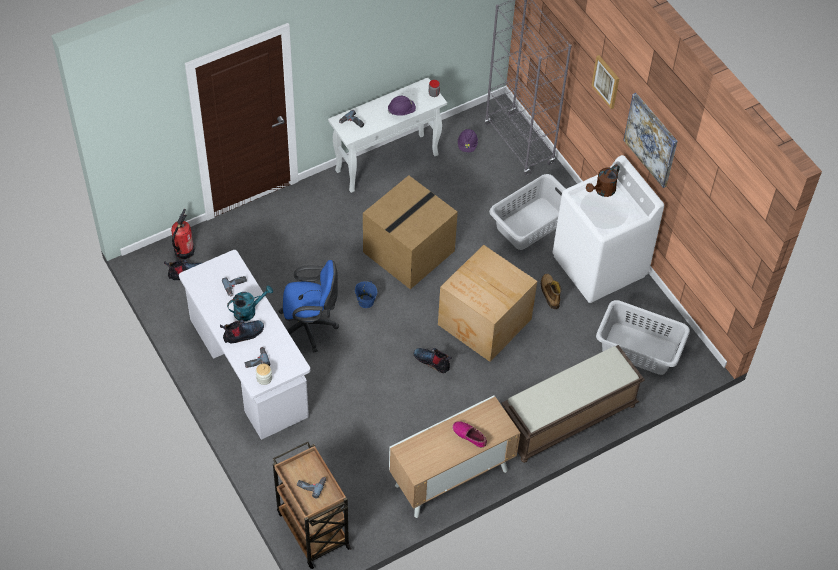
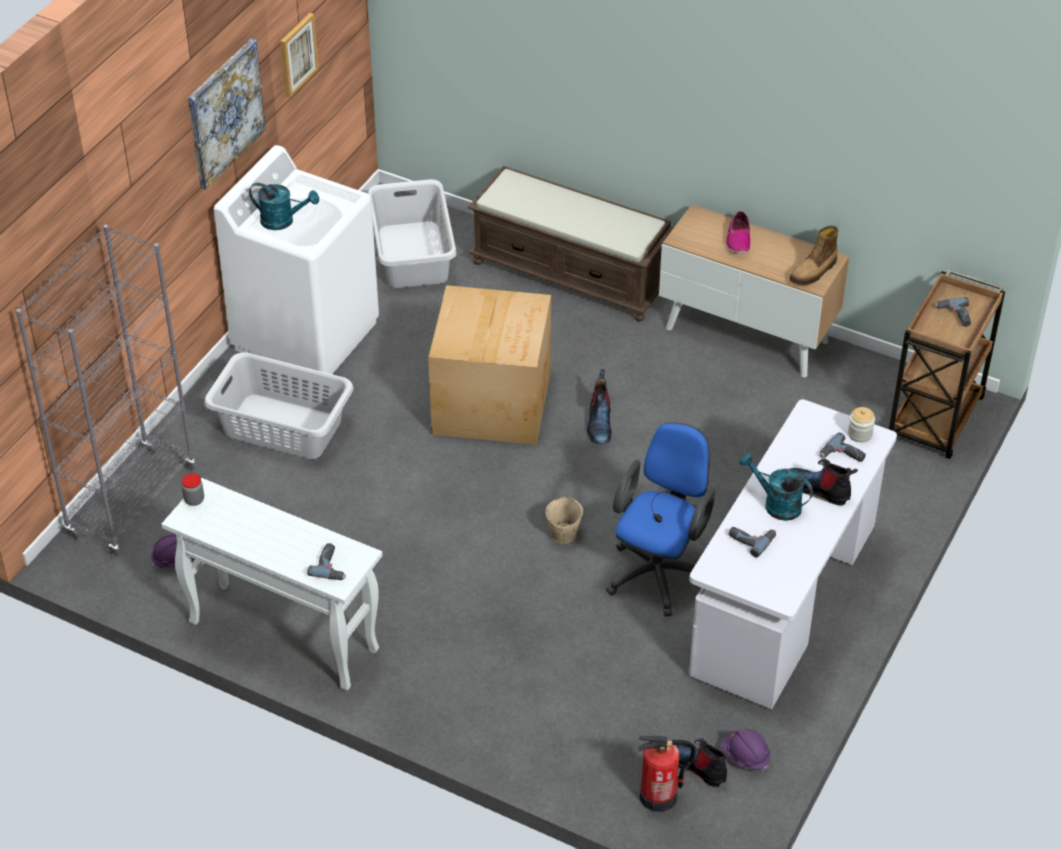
camera: 120 degrees left, 10 degrees down
(309, 327) = (659, 571): blue office chair -> blue office chair turned 60 degrees clockwise
(365, 301) = (563, 534): blue bucket -> beige bucket
(401, 111) = (259, 520): purple hard hat -> purple hard hat (745, 756)
(408, 250) = (434, 531): cardboard box -> none
(549, 293) = (391, 362): boot -> boot (814, 272)
(602, 191) = (283, 221): brown watering can -> turquoise watering can
(606, 81) = (150, 176): picture -> picture (297, 54)

